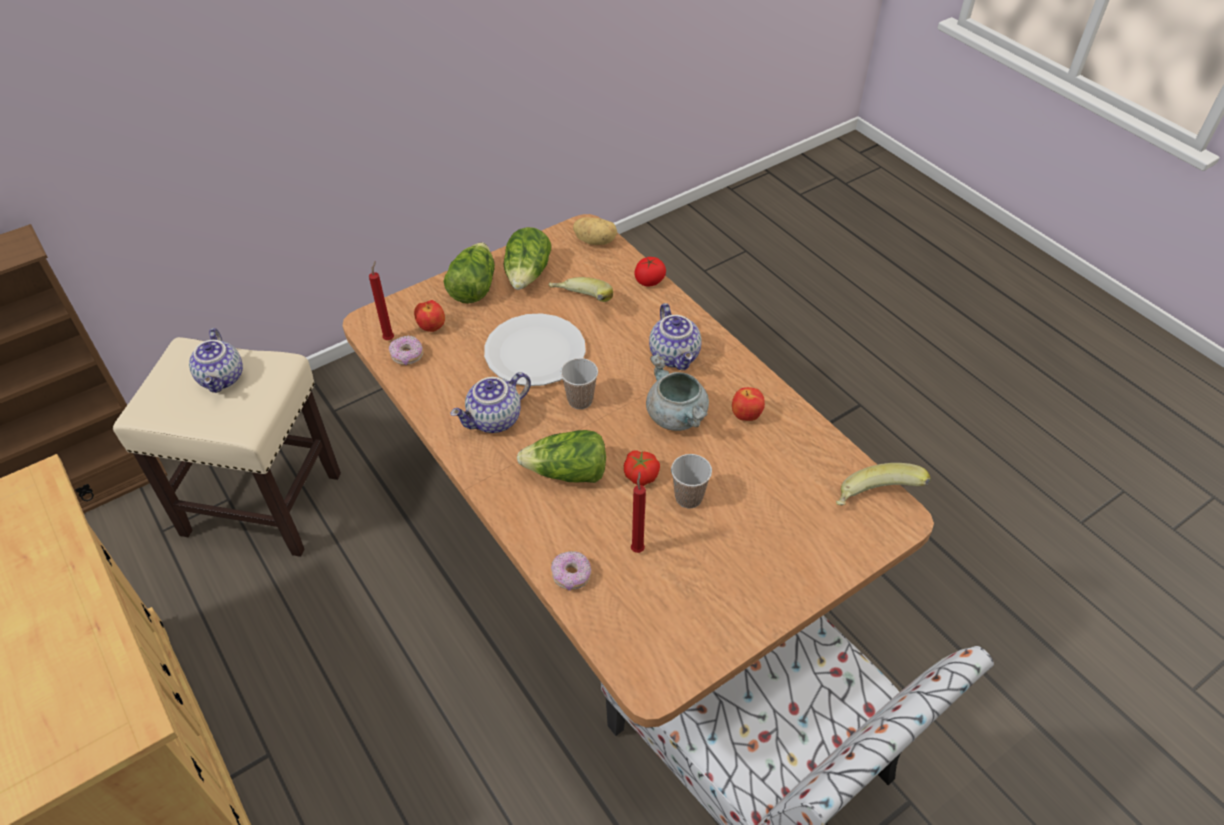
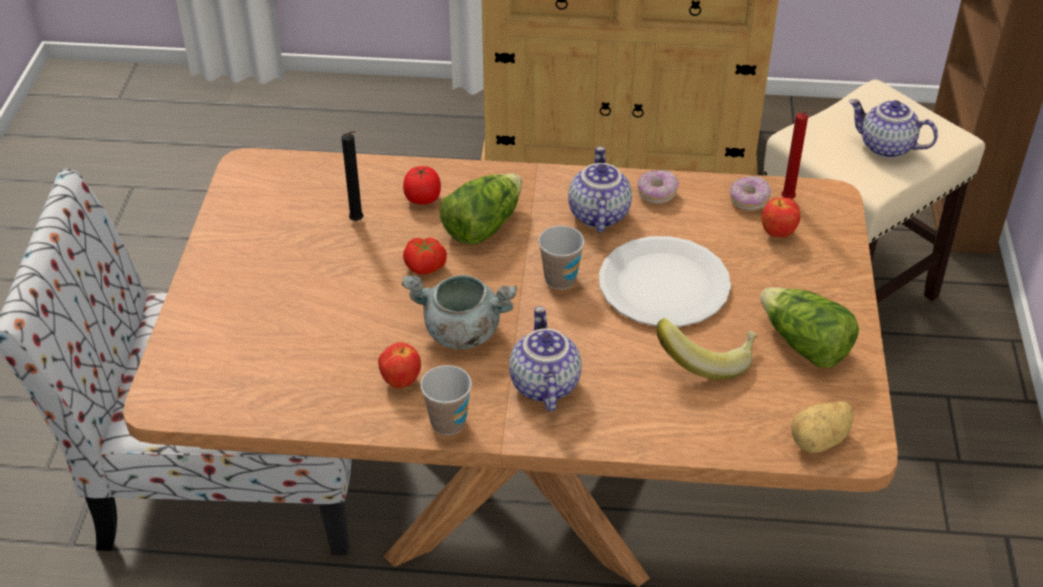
camera: 130 degrees right, 5 degrees down
(473, 287) = (822, 292): lettuce -> none
(571, 575) = (381, 175): donut -> donut (657, 194)
(637, 548) = (358, 222): red candle -> black candle
(649, 281) = (691, 443): tomato -> tomato (422, 198)
(675, 356) = (542, 384): teapot -> teapot turned 60 degrees clockwise
(688, 498) = (364, 280): cup -> cup (448, 422)
(875, 501) = (198, 398): banana -> none

